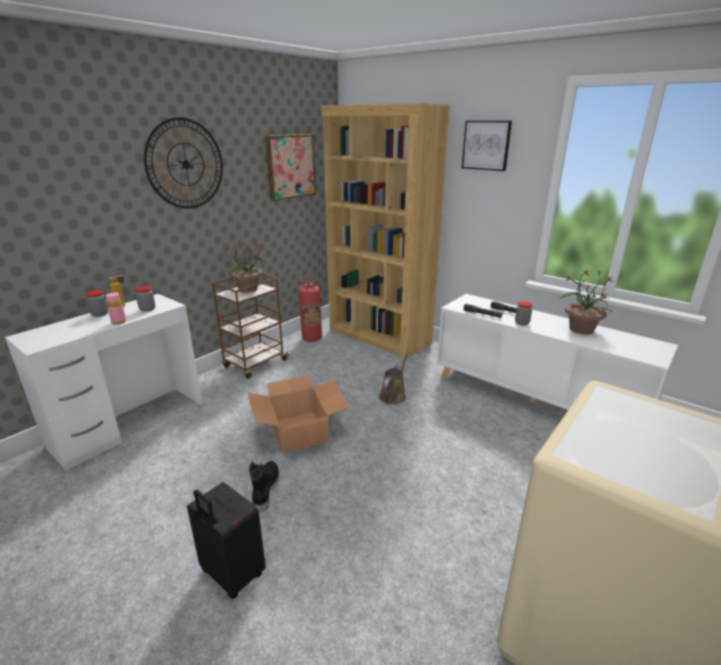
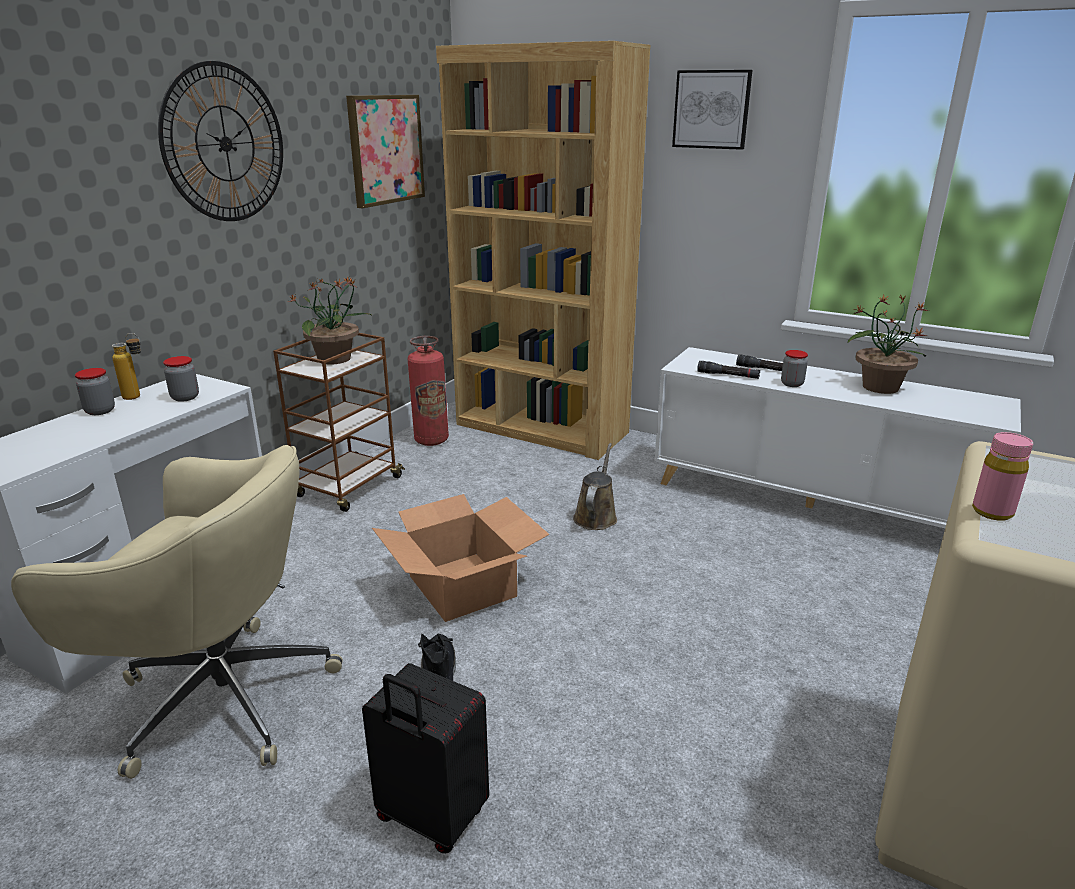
camera: 10 degrees left, 0 degrees up
(119, 322) = (144, 421): pink bottle -> pink bottle (992, 512)
(142, 483) = (219, 697): none -> beige office chair

